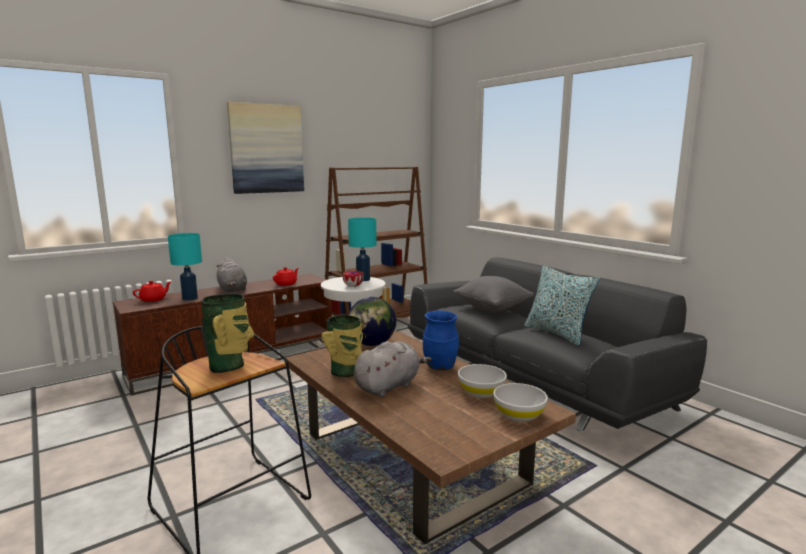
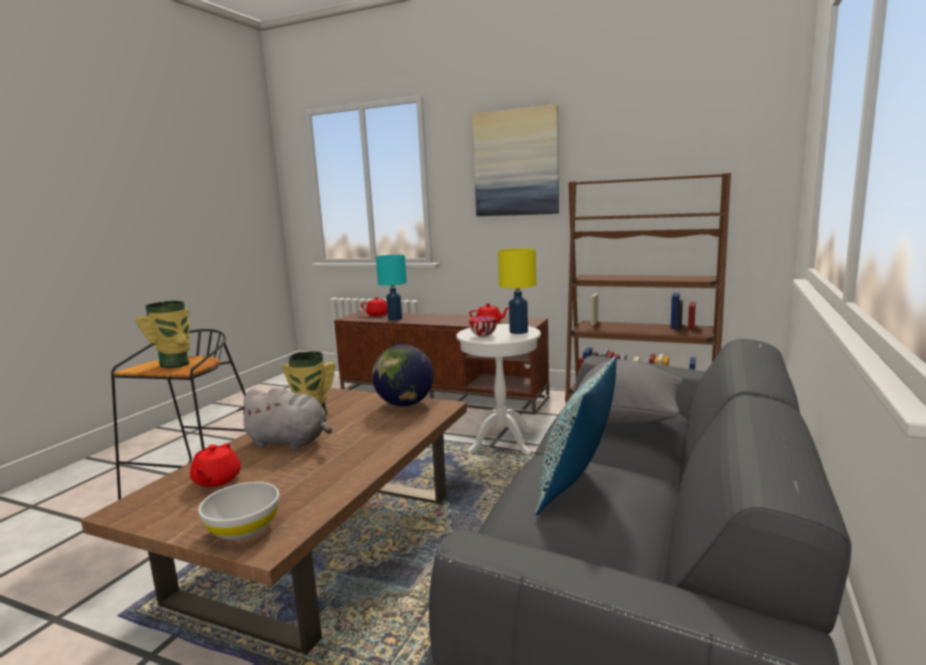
camera: 60 degrees right, 0 degrees up
(232, 290) = (439, 319): grey plush toy -> none
(363, 280) = (518, 332): turquoise table lamp -> yellow table lamp
(428, 417) = (216, 480): none -> red teapot
(440, 366) = (368, 450): blue vase -> none
(481, 392) = (302, 490): white bowl -> none

